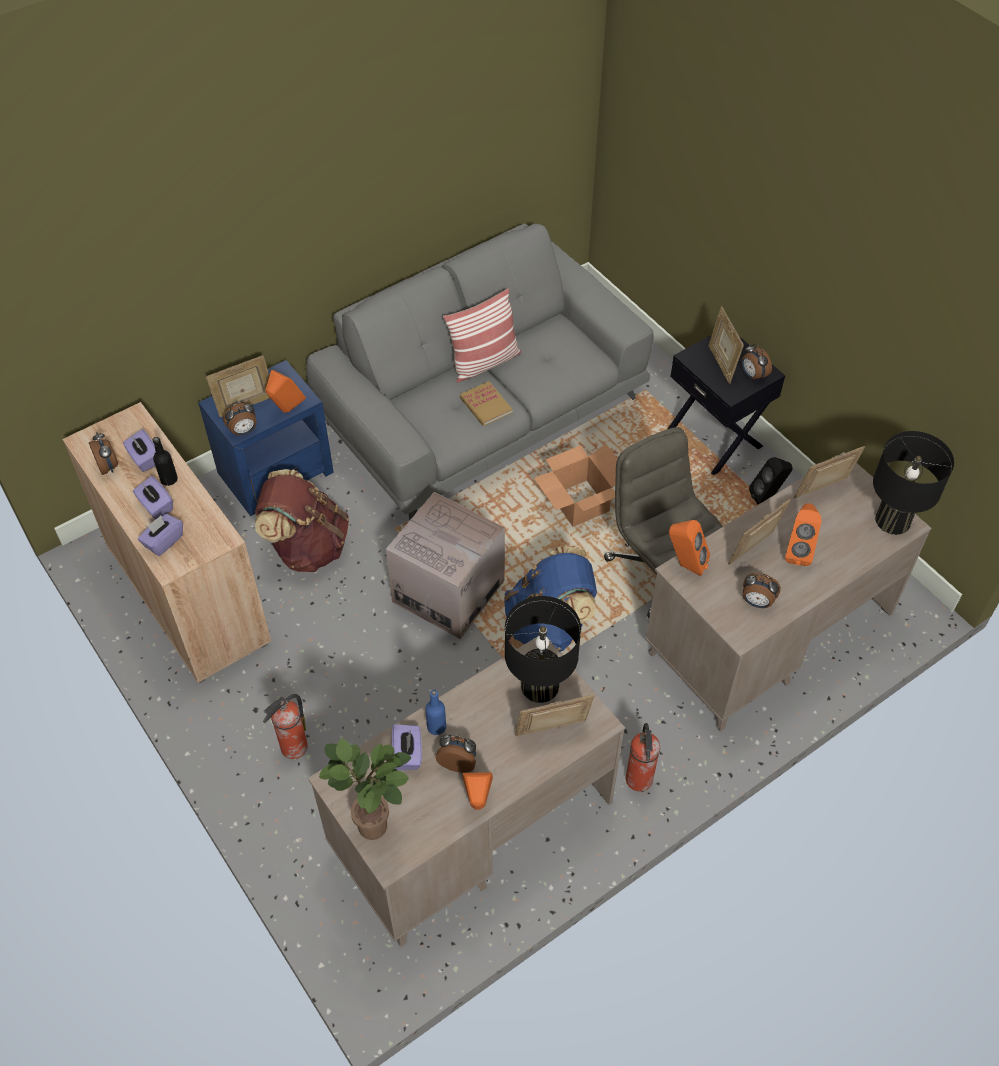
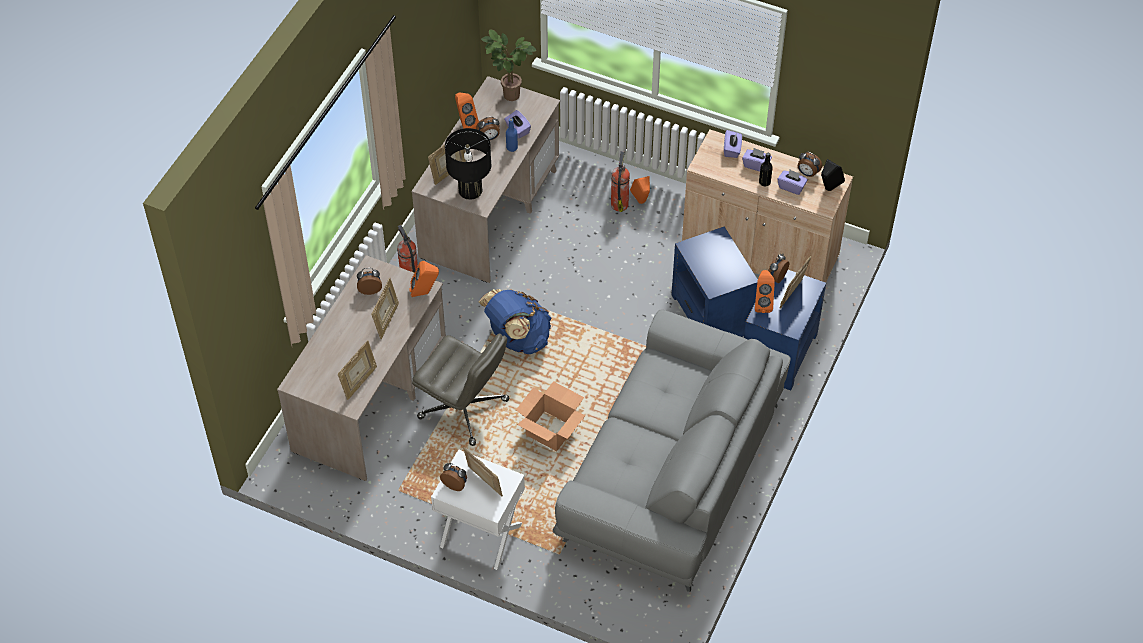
camera: 150 degrees right, 0 degrees up
(307, 547) = (711, 314): brown backpack -> blue side table
(448, 591) = (597, 329): cardboard box -> none
(484, 362) = (670, 434): pillow -> none
(486, 405) = (643, 398): book -> none
(715, 438) = (480, 535): black nightstand -> white nightstand
(767, 496) = (417, 503): black speaker -> black speaker (828, 189)
(798, 551) = (358, 332): orange speaker -> orange speaker (641, 202)
(893, 520) = (304, 382): black table lamp -> none

